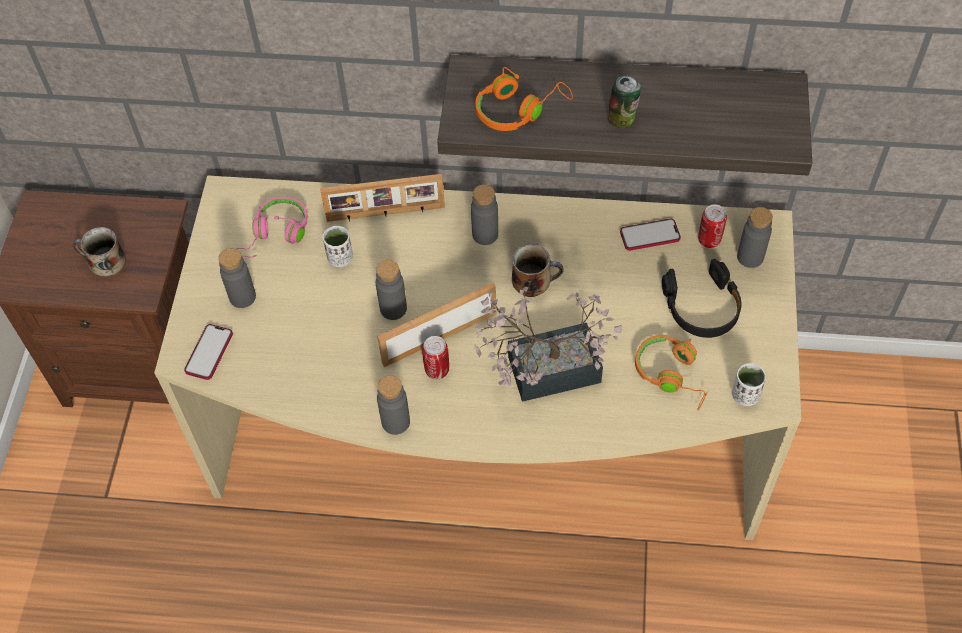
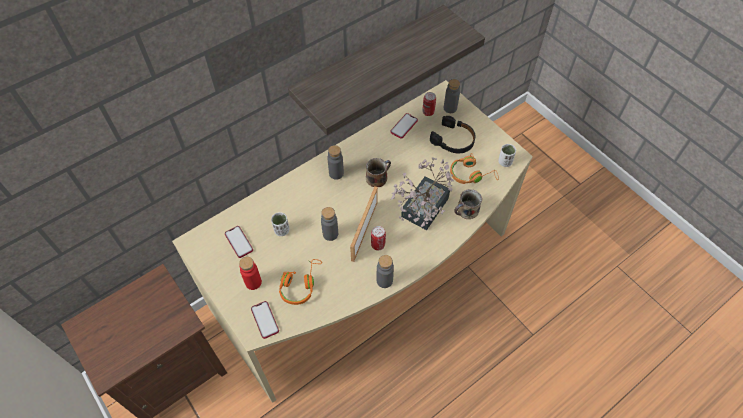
camera: 45 degrees left, 0 degrees up
(105, 262) = (150, 324): mug -> mug (466, 211)
(242, 297) = (253, 282): grey bottle -> red bottle
(276, 234) = (239, 242): pink headphones -> phone
(385, 214) = (282, 196): picture frame -> none
(518, 109) = (346, 91): orange headphones -> orange headphones (300, 285)
(622, 119) = (394, 67): can -> none

